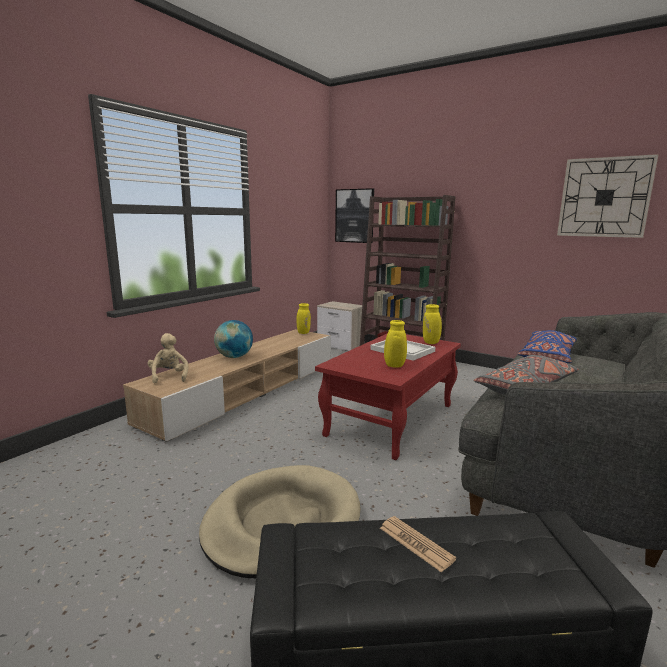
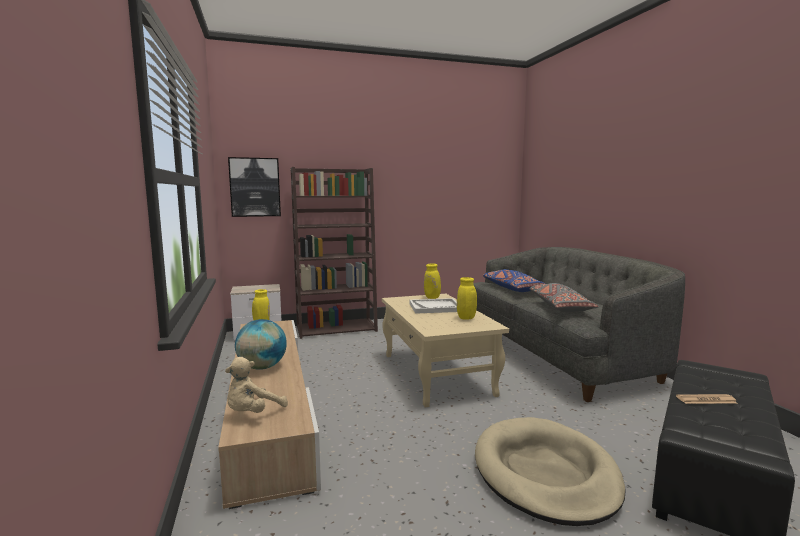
camera: 50 degrees left, 5 degrees down
(169, 376) = (253, 413): beige plush toy -> beige plush toy turned 75 degrees counterclockwise
(390, 420) = (437, 374): red coffee table -> beige coffee table
(604, 197) = (472, 174): wall clock -> none

